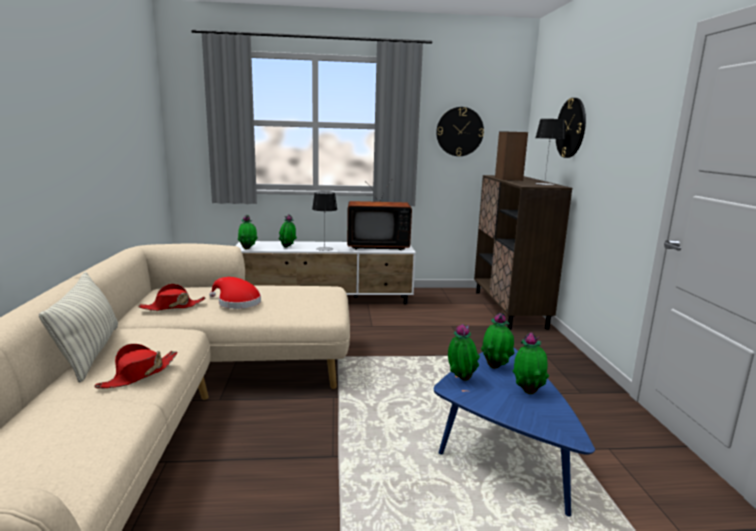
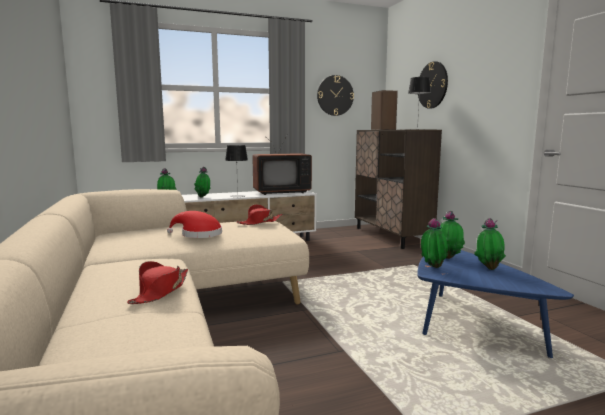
camera: 15 degrees left, 5 degrees down
(89, 353) = (84, 283): pillow -> none
(172, 307) = (137, 243): red hat -> red hat (260, 222)

